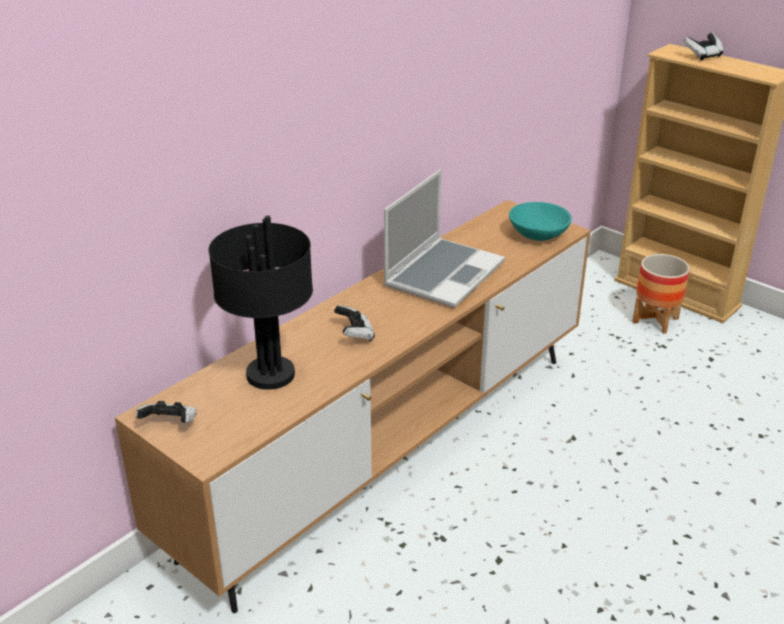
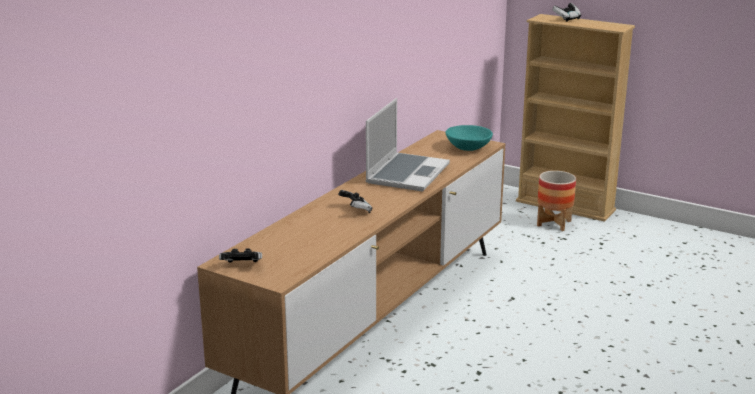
camera: 10 degrees left, 10 degrees down
(269, 375) = (302, 236): black table lamp -> none

